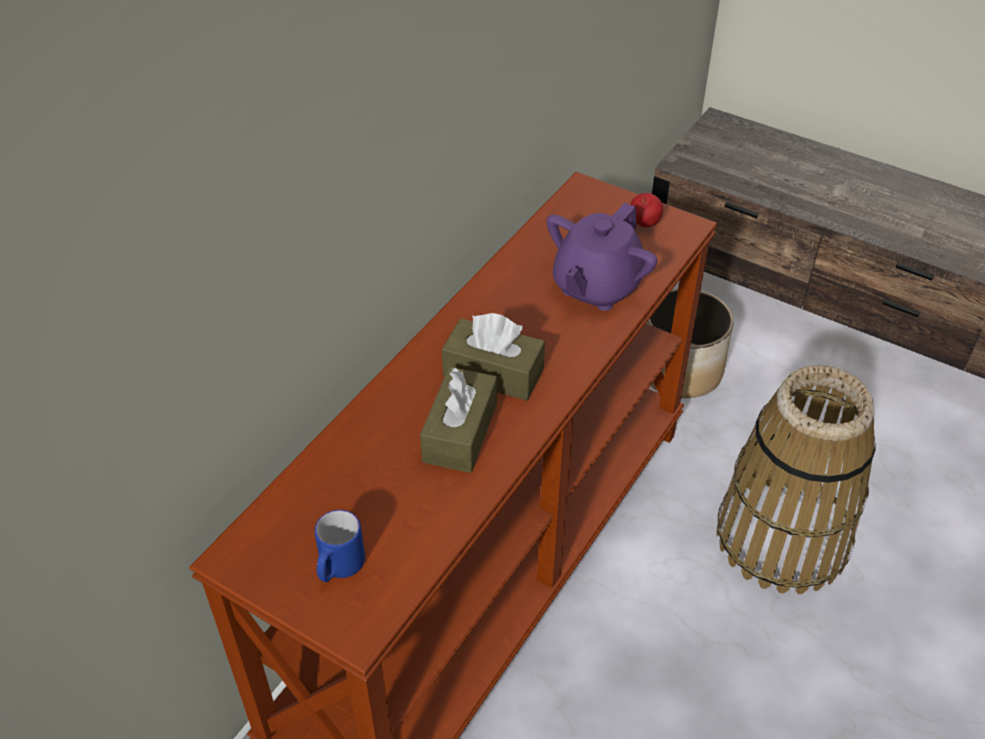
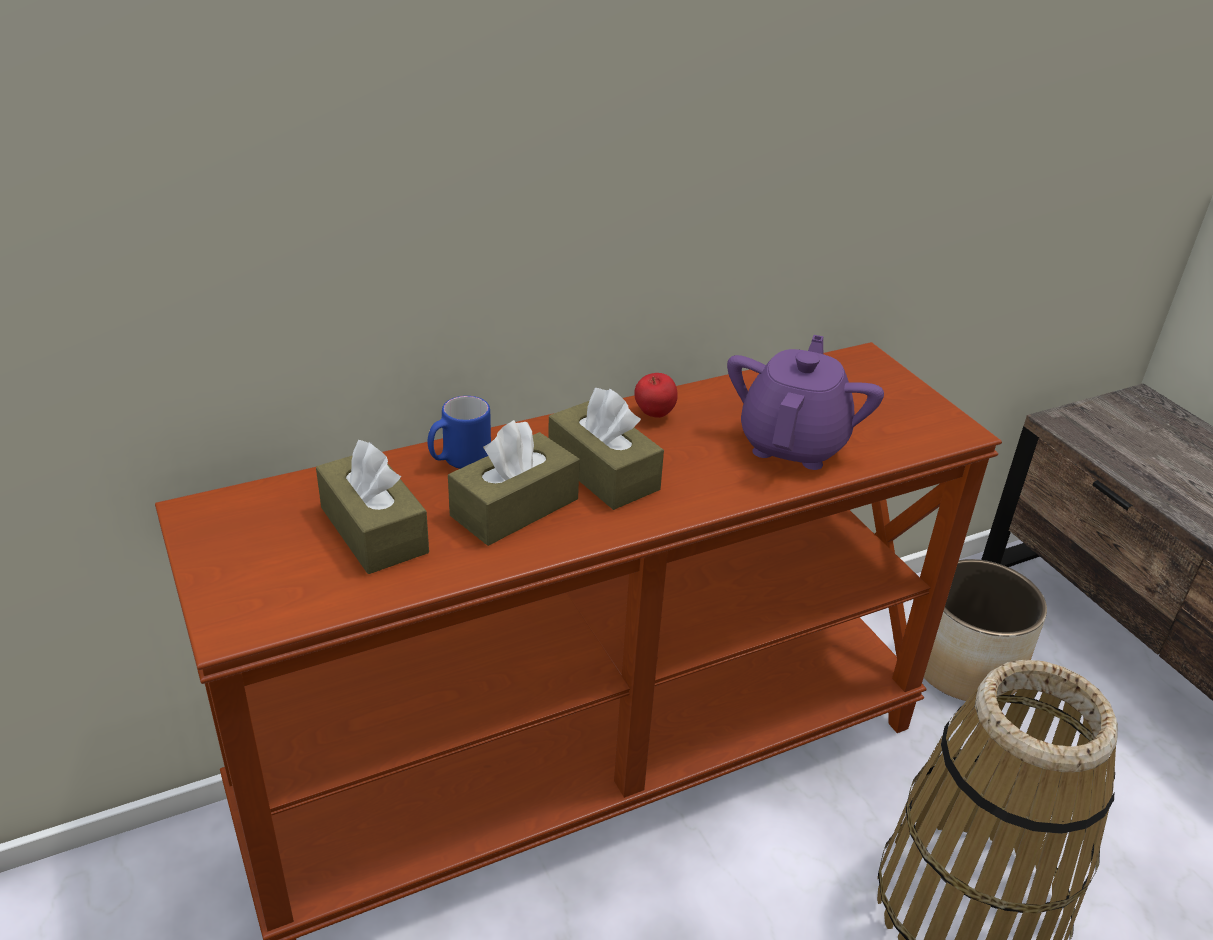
camera: 30 degrees right, 10 degrees down
(338, 568) = (274, 565): blue mug -> blue mug (459, 461)
(380, 502) = (374, 530): none -> brown tissue box
(596, 287) = (793, 444): purple teapot -> purple teapot turned 135 degrees clockwise
(644, 225) = (905, 411): apple -> apple (654, 415)

